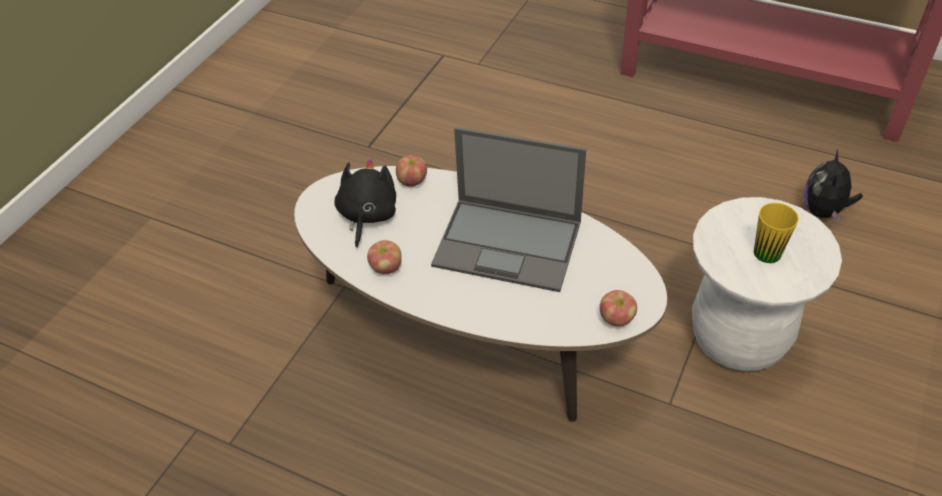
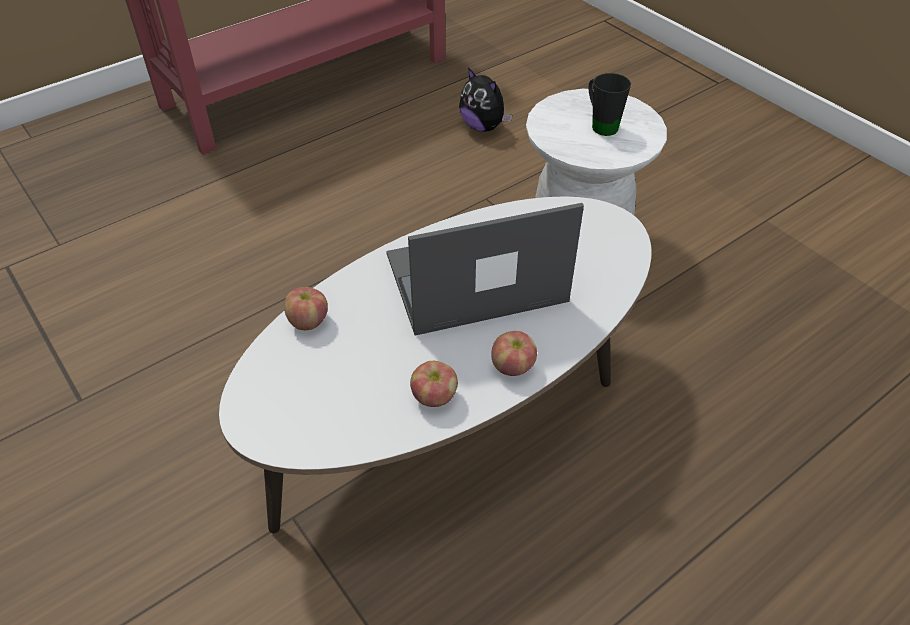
camera: 65 degrees left, 0 degrees up
(367, 216) = (331, 385): black plush toy -> none
(509, 244) = (473, 279): laptop -> laptop turned 150 degrees counterclockwise
(616, 319) = (624, 246): apple -> apple (513, 367)
(770, 248) = (600, 124): yellow mug -> black mug

